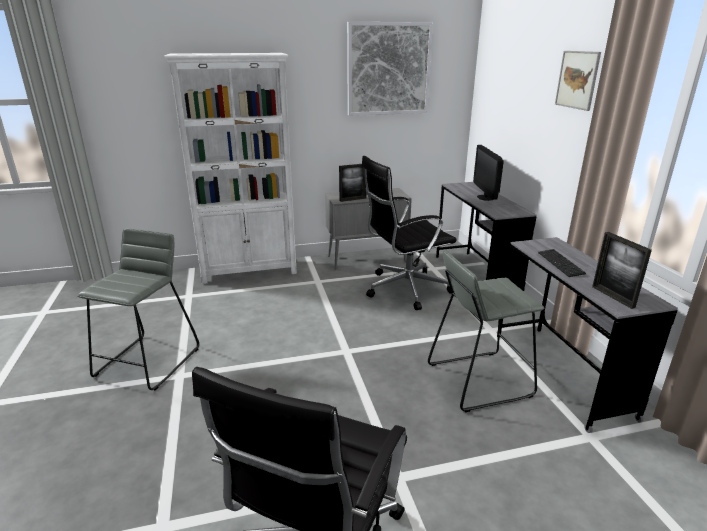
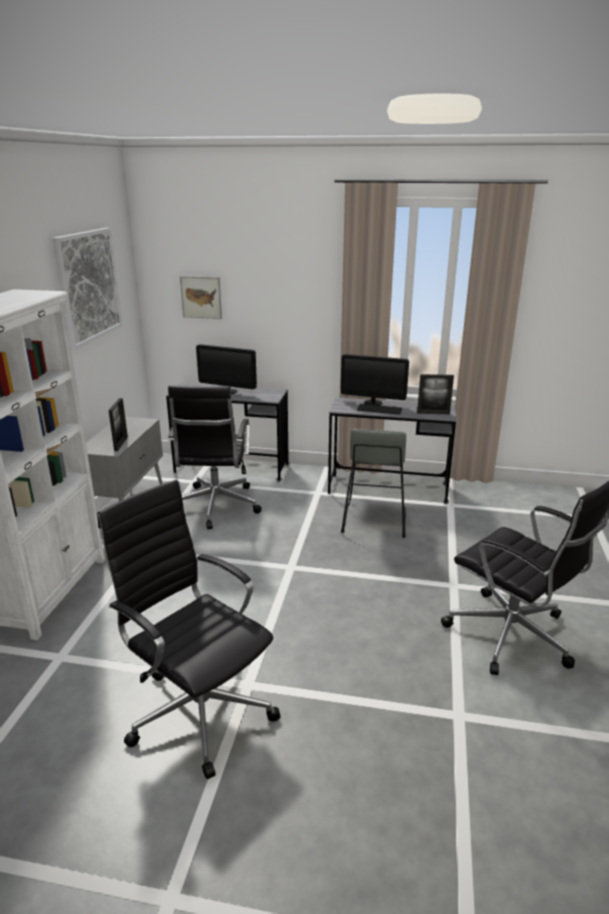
camera: 65 degrees left, 0 degrees up
(148, 362) = (199, 709): grey stool -> black office chair
(576, 257) = (373, 403): none -> monitor
(577, 80) = (303, 274): picture -> picture (201, 297)

